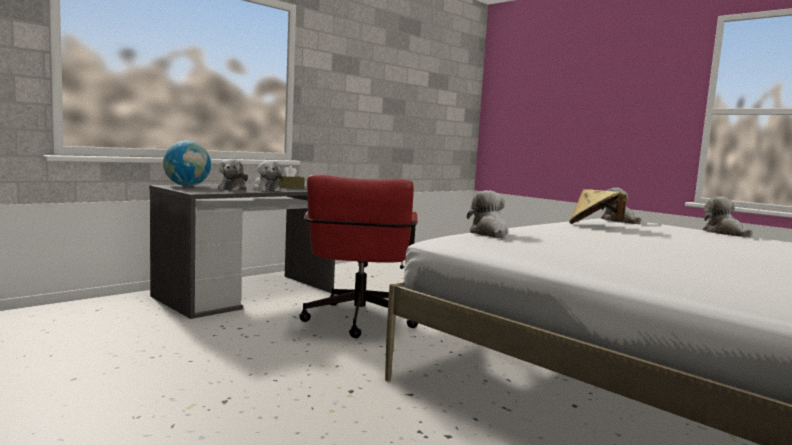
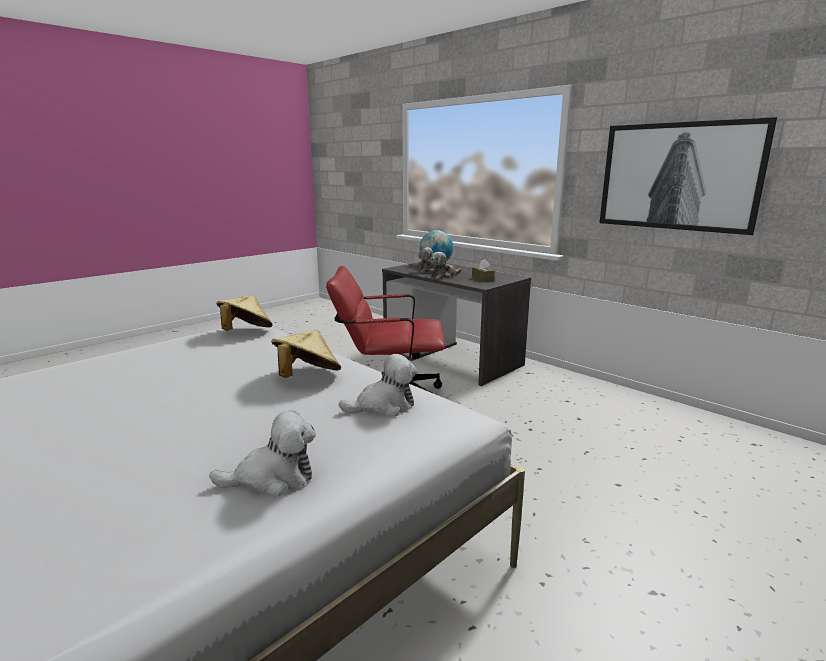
camera: 90 degrees right, 10 degrees up
(368, 95) = (677, 176): none -> picture
(489, 234) = (246, 332): plush toy -> beige hat

